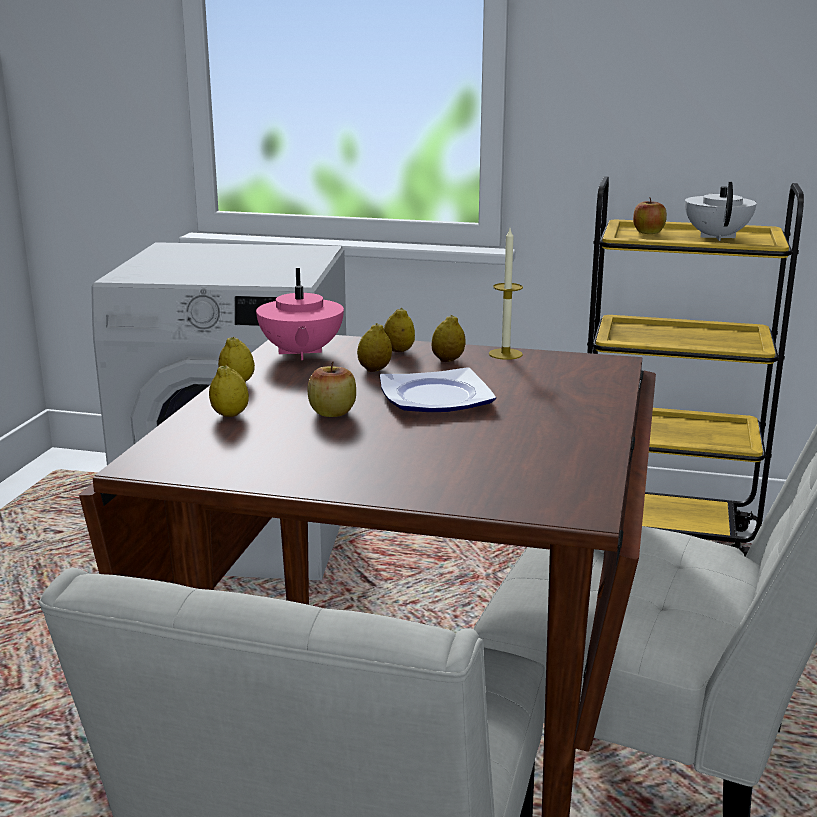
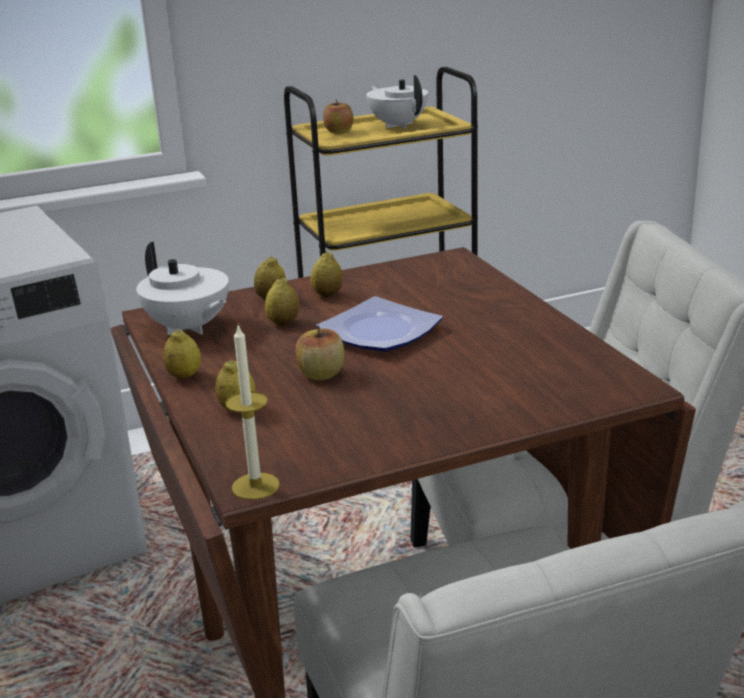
camera: 35 degrees left, 5 degrees up
(300, 353) = (188, 328): pink teapot -> white teapot
(505, 354) = (363, 275): candle -> candle (255, 486)

